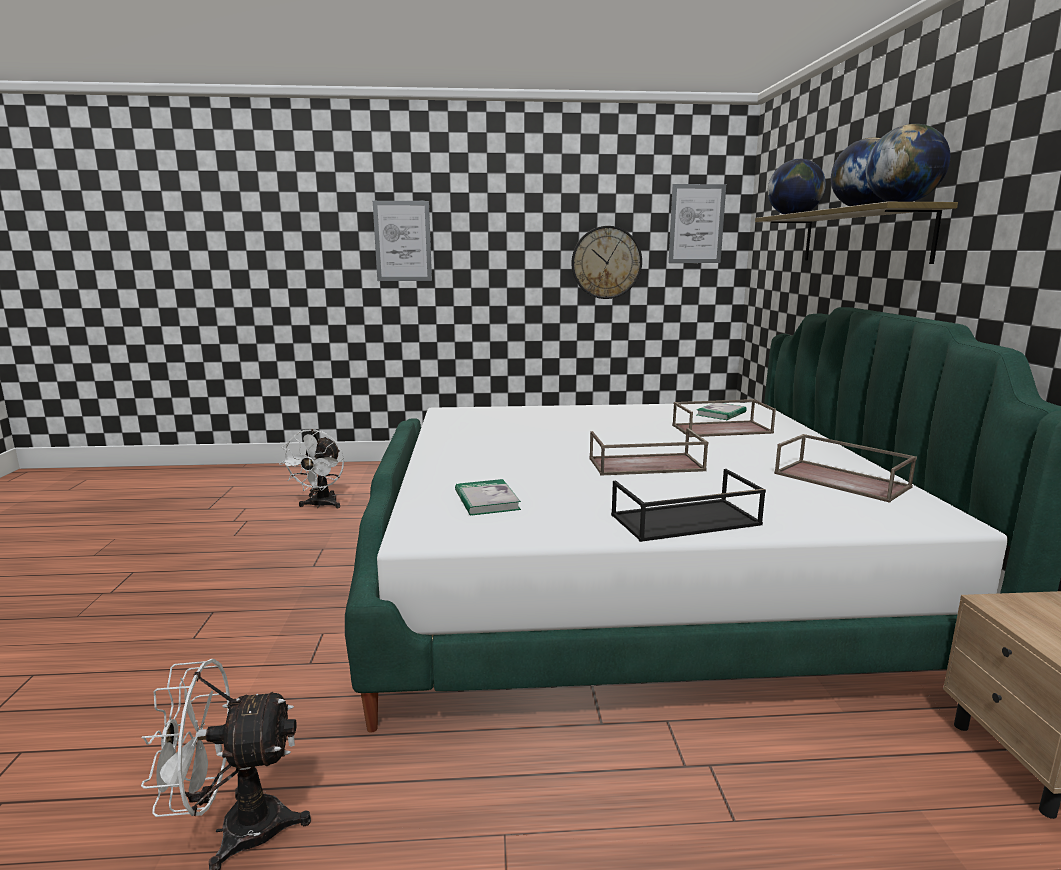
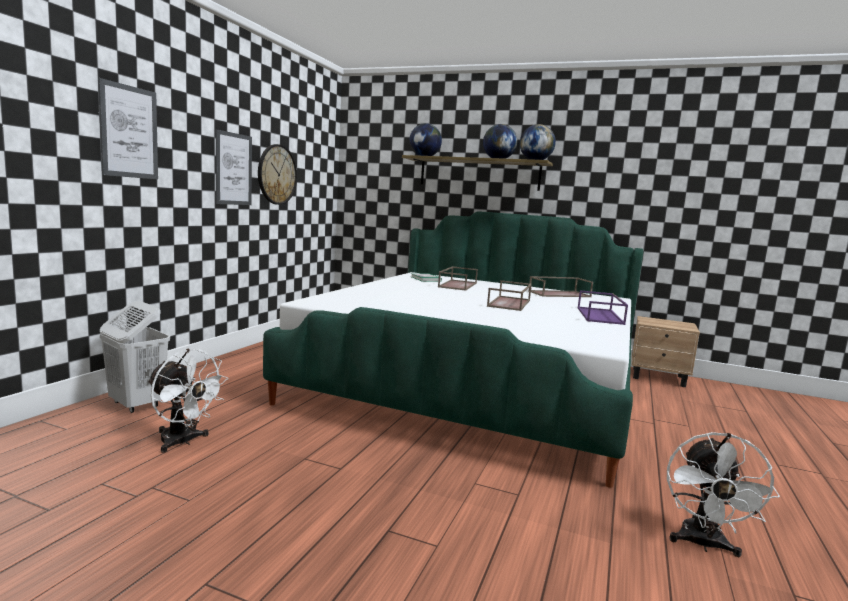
camera: 65 degrees left, 5 degrees down
(372, 474) = (136, 405): none -> white laundry basket
(486, 500) = (549, 330): book -> none
(684, 521) = (600, 316): black tray -> purple tray
(696, 224) = (319, 151): picture -> picture (233, 169)

